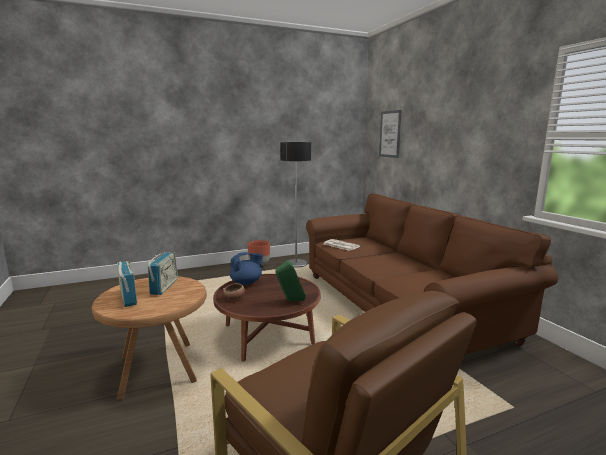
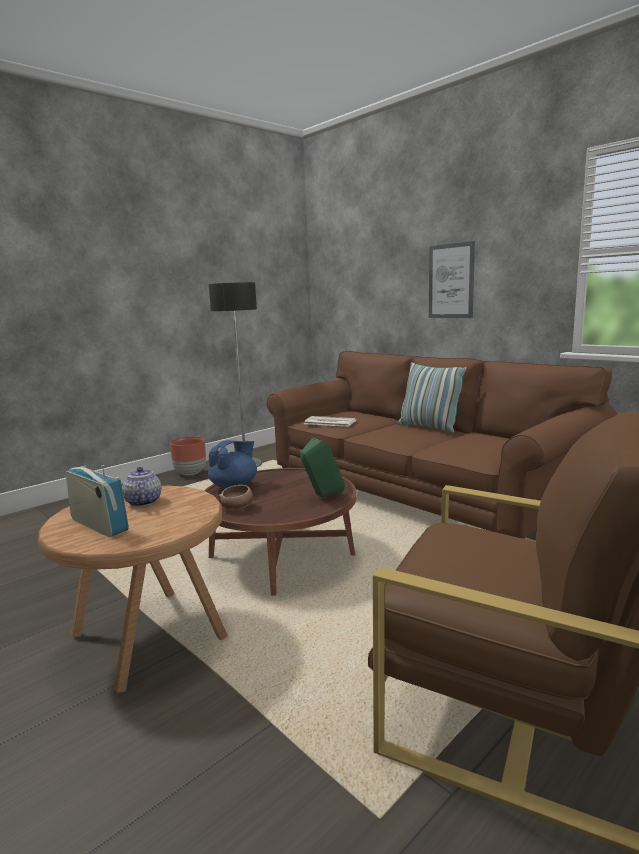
camera: 20 degrees left, 0 degrees up
(164, 286) = (142, 502): radio -> teapot
(390, 134) = (352, 270): picture -> picture (451, 281)
(408, 260) = (429, 427): none -> pillow

